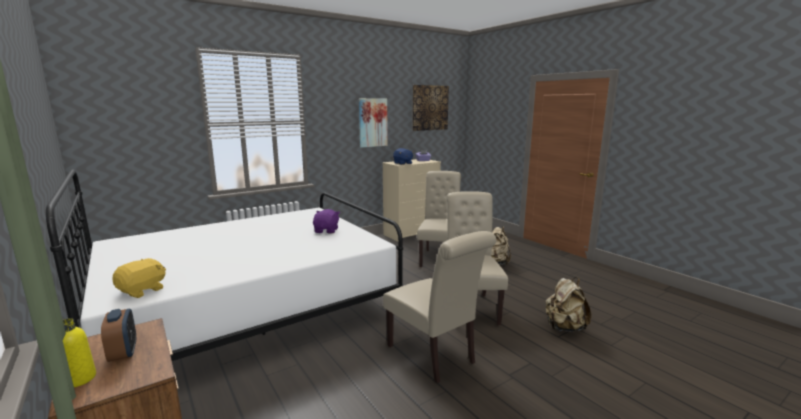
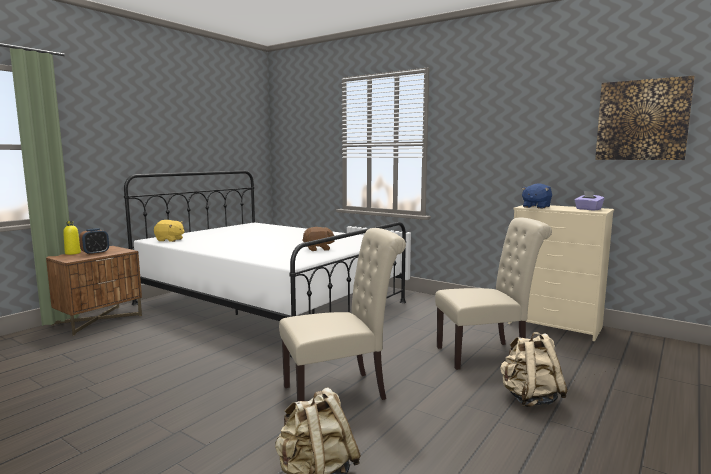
camera: 70 degrees right, 5 degrees down
(326, 231) = (318, 249): purple plush toy -> brown plush toy
(372, 122) = (519, 145): picture -> none
(434, 356) = (213, 383): beige chair -> none

